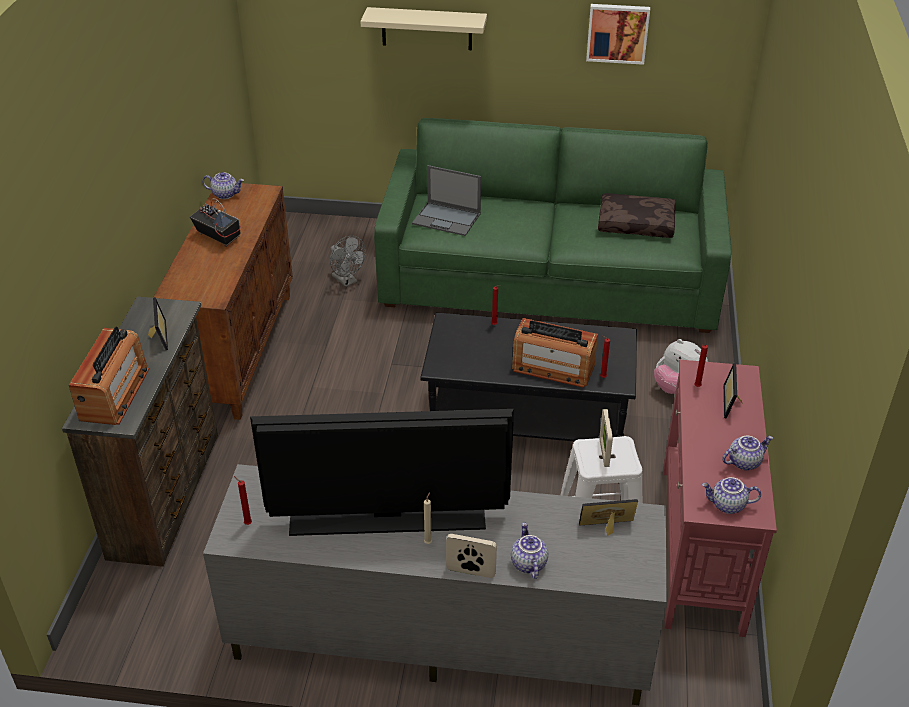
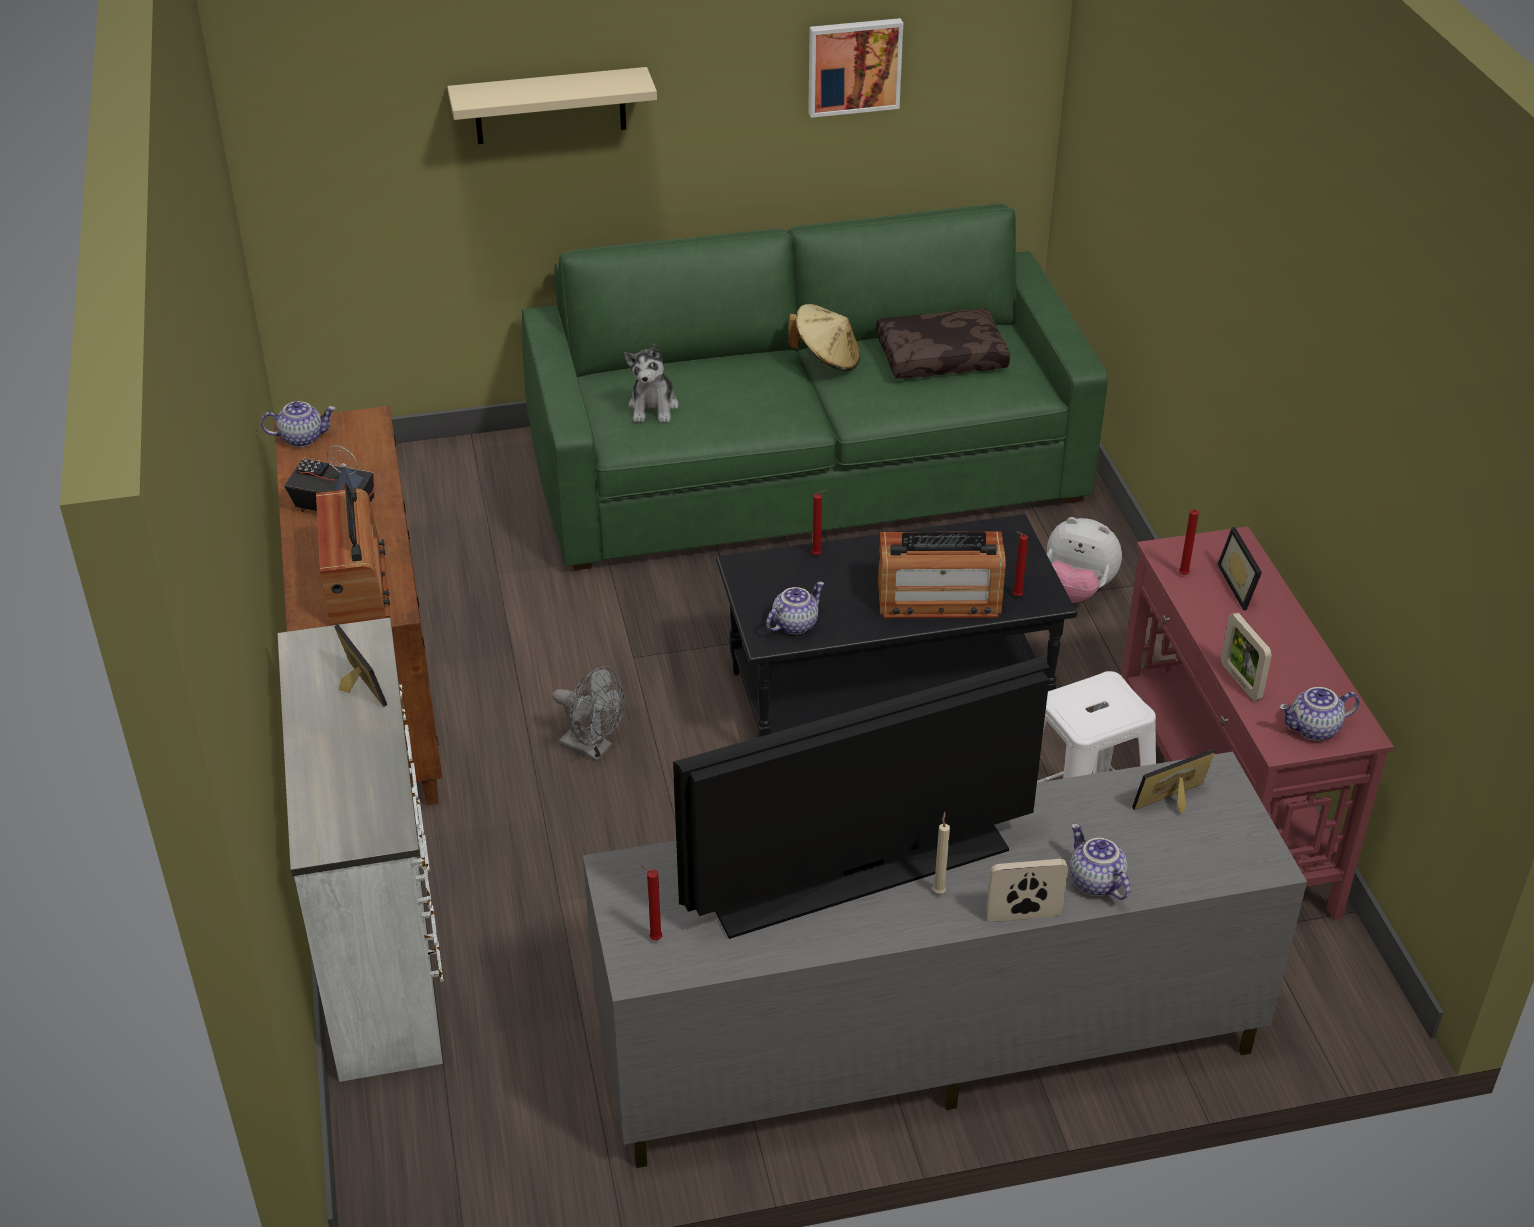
camera: 20 degrees left, 0 degrees up
(114, 394) = (344, 794): radio -> radio (356, 583)
(167, 494) = (384, 950): brown dresser -> white dresser
(347, 281) = (490, 543): grey fan -> grey fan (593, 748)
(447, 219) = (653, 407): laptop -> plush toy
(566, 211) = (826, 359): none -> beige hat
(604, 453) = (1091, 703): picture frame -> picture frame (1240, 681)
(744, 461) = (1302, 664): teapot -> teapot (794, 624)

